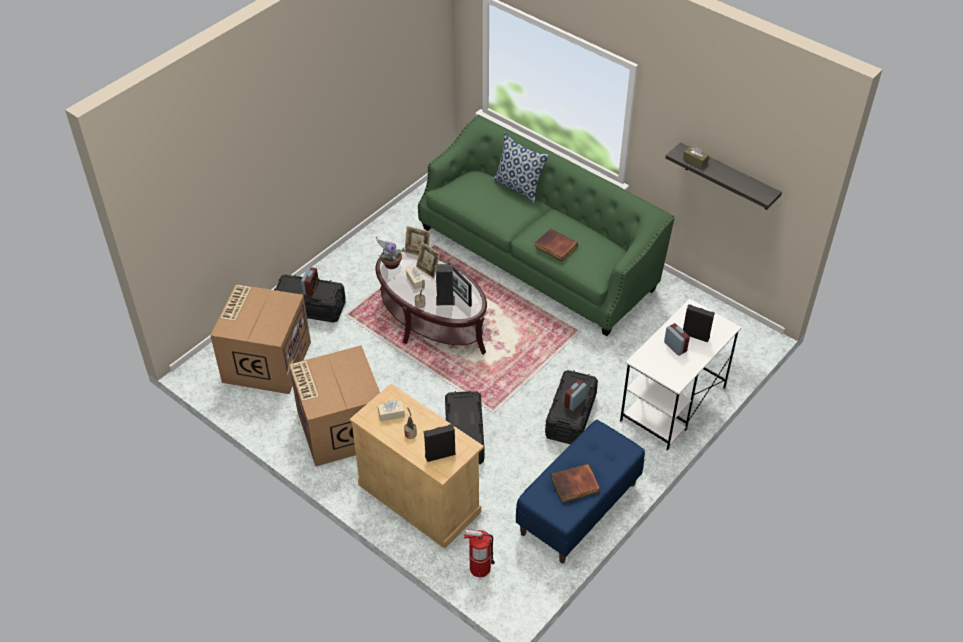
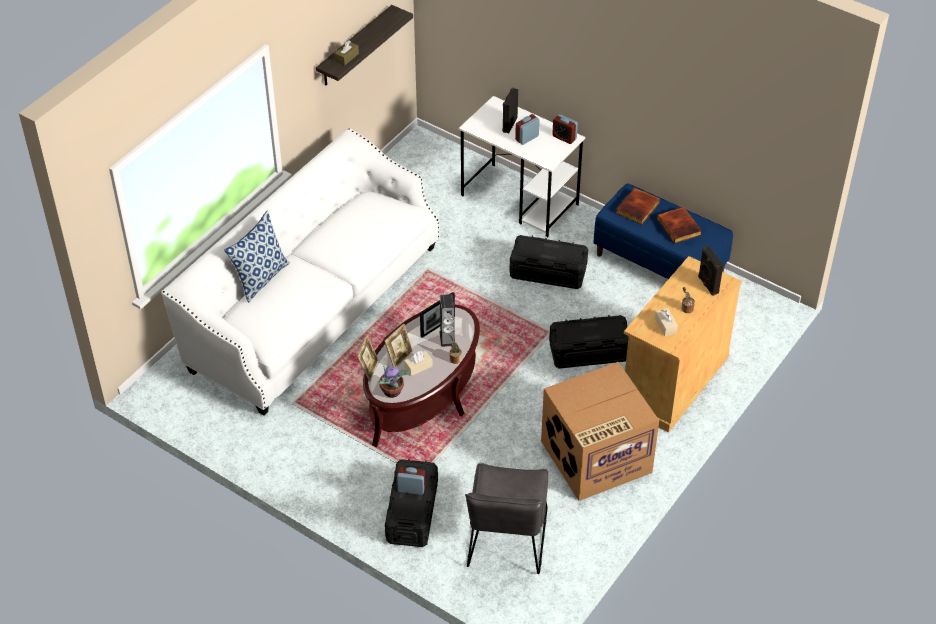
camera: 95 degrees left, 0 degrees up
(266, 361) = (506, 544): cardboard box -> grey chair
(479, 568) = (743, 330): fire extinguisher -> none
(538, 257) = (312, 306): green sofa -> white sofa
(555, 247) = (366, 242): book -> book (638, 208)
(574, 402) = (555, 249): alarm clock -> alarm clock (564, 137)

